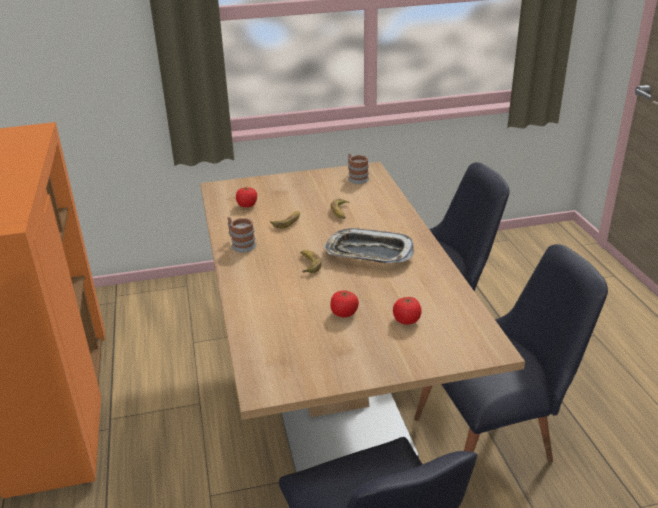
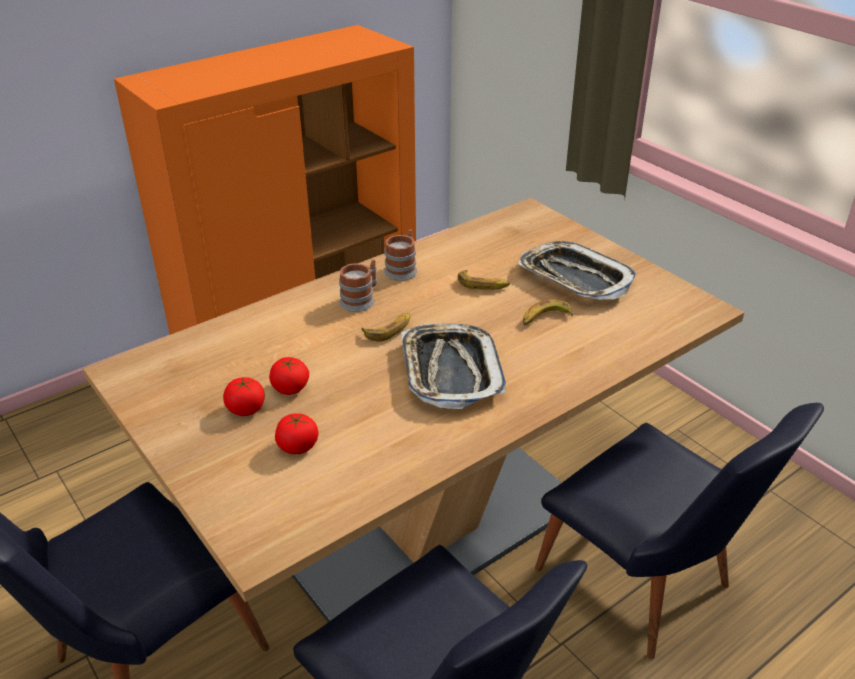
camera: 65 degrees right, 5 degrees up
(247, 205) = (501, 244): tomato -> tomato (246, 409)
(308, 193) = (575, 278): none -> tray
(356, 178) = (662, 305): mug -> mug (361, 299)

